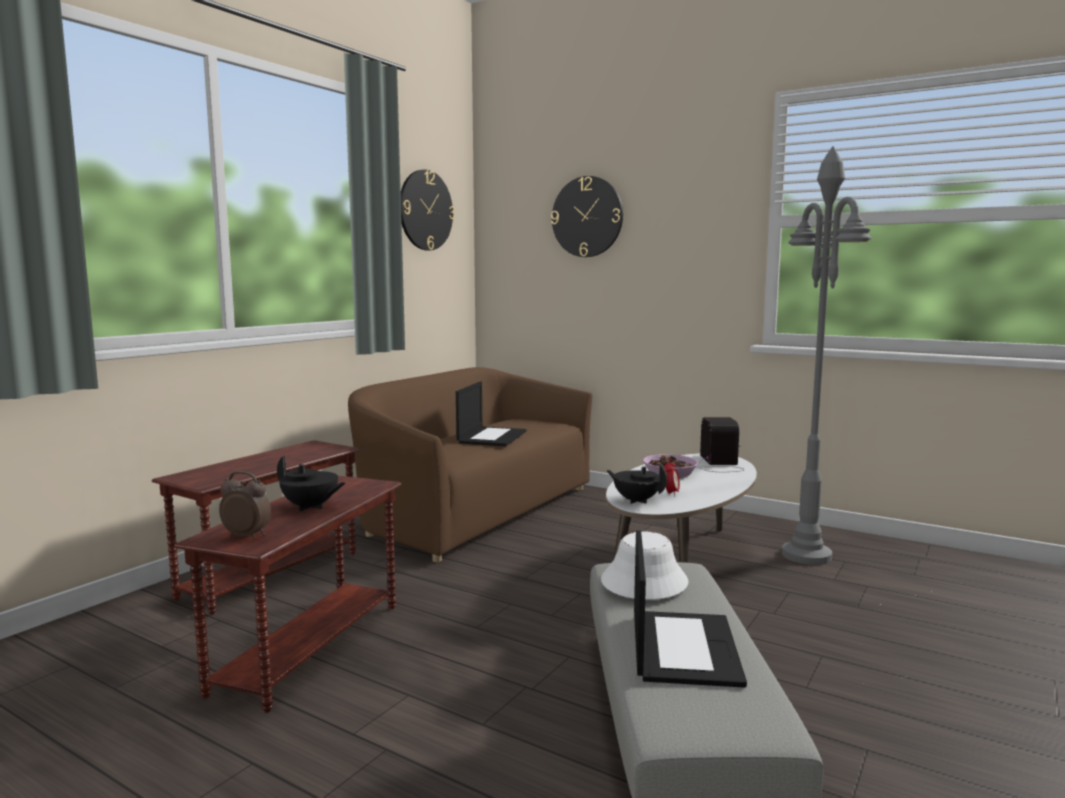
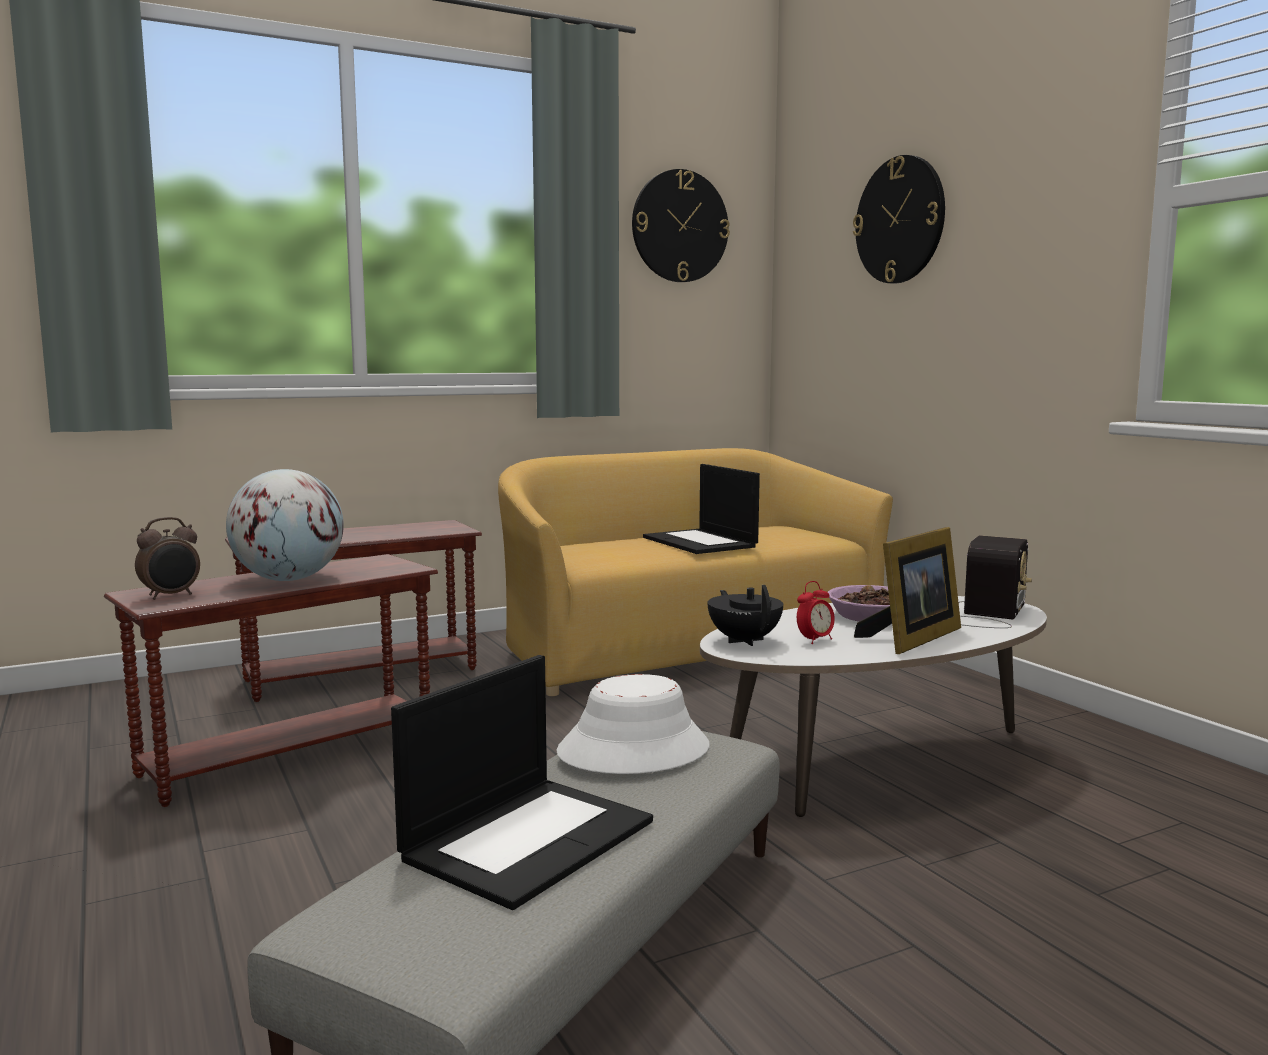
camera: 30 degrees right, 0 degrees up
(247, 536) = (171, 596): alarm clock -> alarm clock turned 90 degrees clockwise
(310, 507) = (288, 580): black teapot -> globe
(474, 510) = (682, 646): brown sofa -> yellow sofa
(491, 437) = (701, 542): laptop -> laptop turned 105 degrees clockwise
(713, 484) = (912, 638): none -> picture frame
(807, 556) = (1118, 798): grey floor lamp -> none

